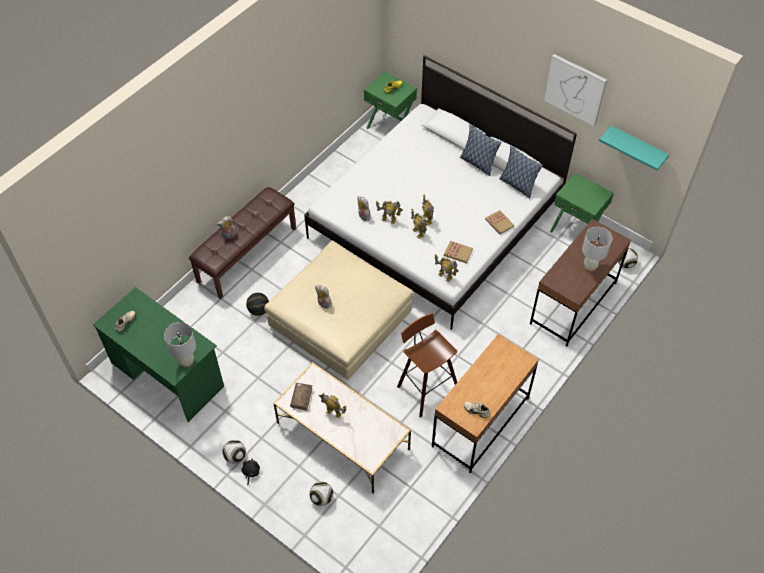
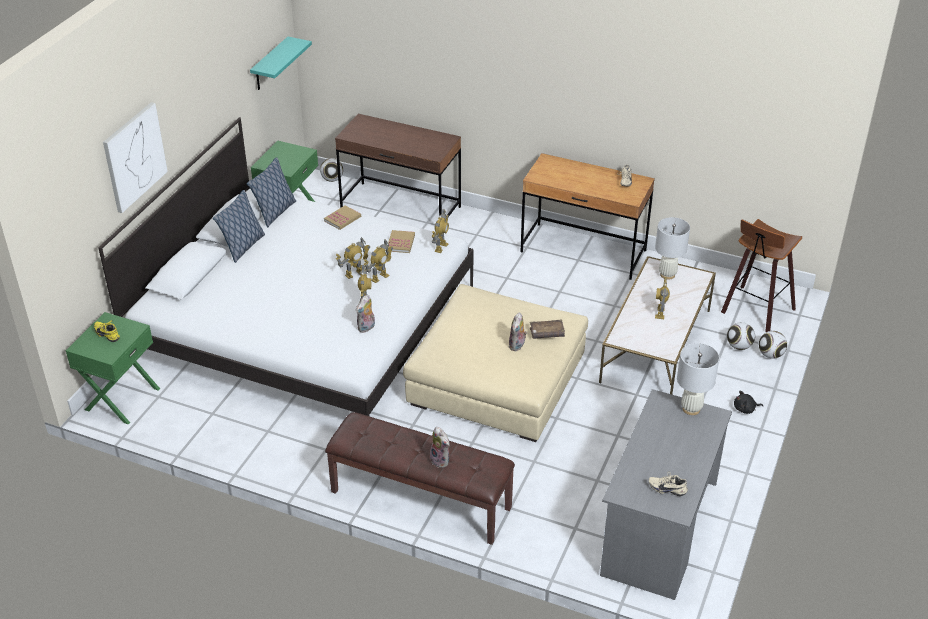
camera: 105 degrees left, 15 degrees down
(167, 374) = (659, 529): green desk -> grey desk
(235, 456) = (734, 428): football -> football (770, 355)
(258, 310) = (514, 461): basketball -> none
(301, 398) = (656, 341): brown book -> brown book (547, 333)
(425, 388) = (561, 295): stool -> stool (755, 311)
(575, 89) = (217, 71): picture -> picture (134, 157)
(590, 266) = (405, 133): white table lamp -> white table lamp (667, 274)

